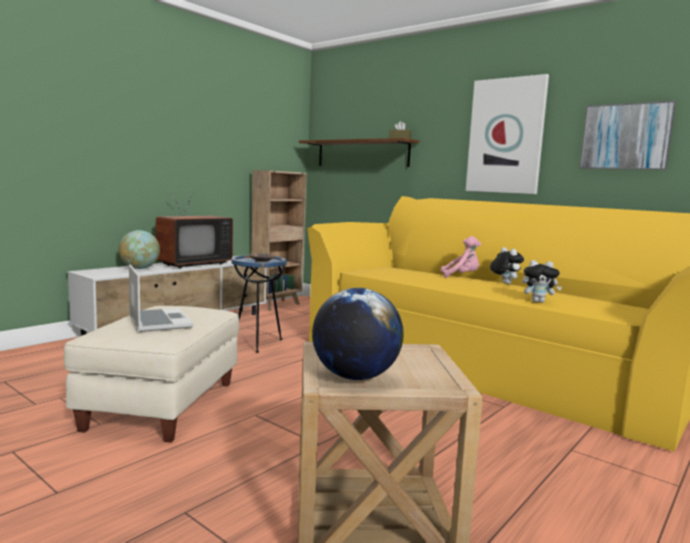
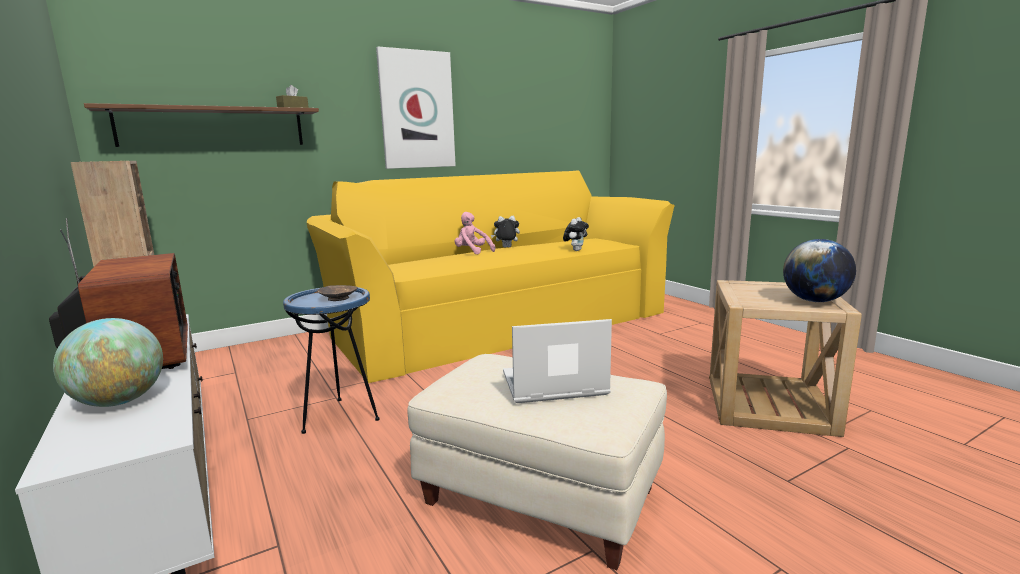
camera: 70 degrees left, 5 degrees up
(461, 276) = (472, 252): pink plush toy -> pink plush toy turned 75 degrees counterclockwise
(625, 137) = (510, 114): picture -> none

